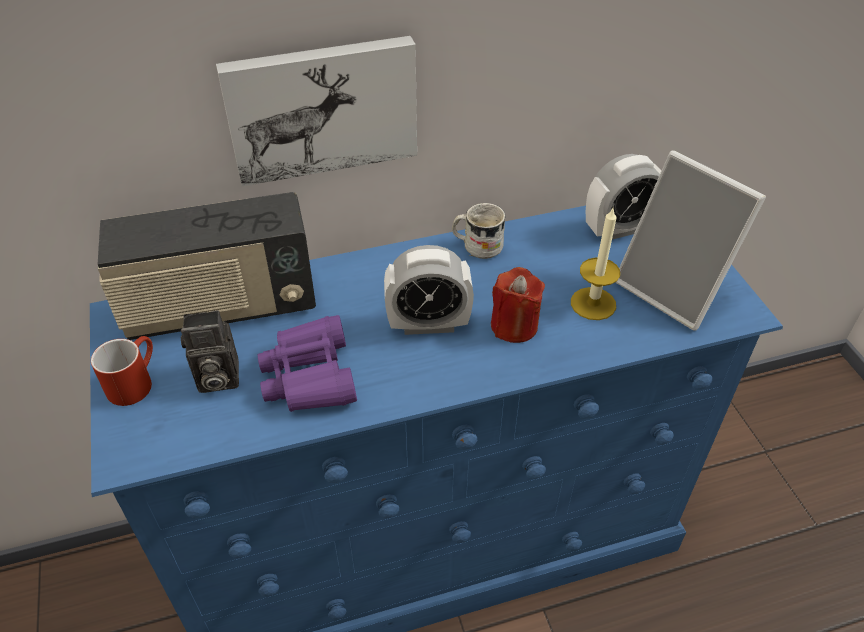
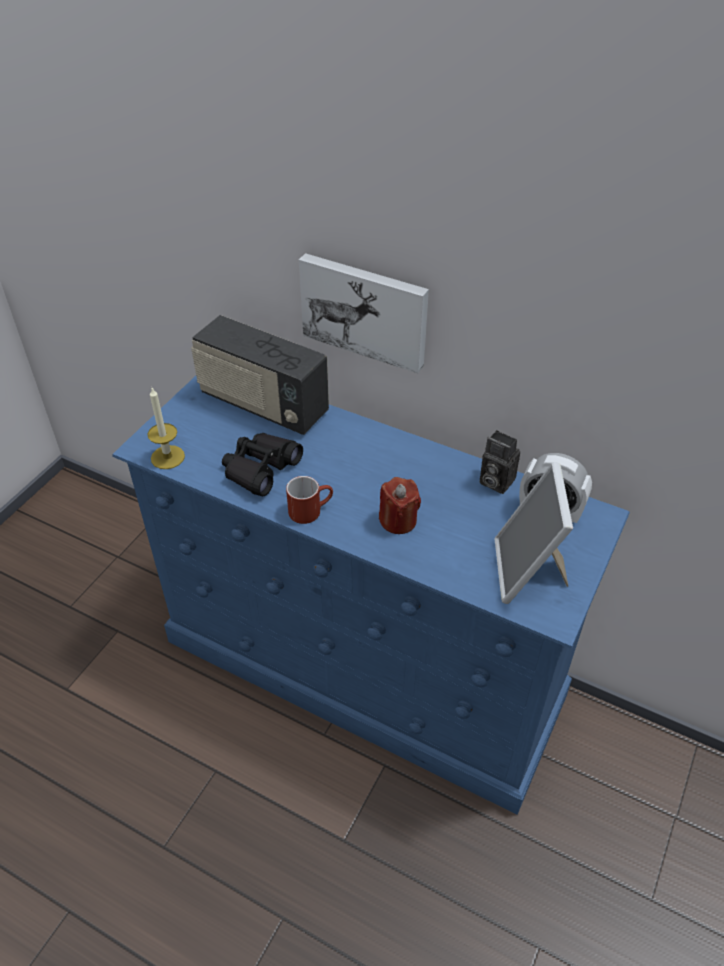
camera: 45 degrees right, 0 degrees up
(134, 381) = (184, 415): red mug -> red mug (310, 509)
(216, 379) = (218, 439): camera -> camera (494, 481)
(310, 376) = (260, 469): purple binoculars -> black binoculars
(428, 324) = (353, 485): alarm clock -> none
(477, 246) = (441, 461): white mug -> none
(593, 303) = (463, 542): candle -> candle (167, 457)

